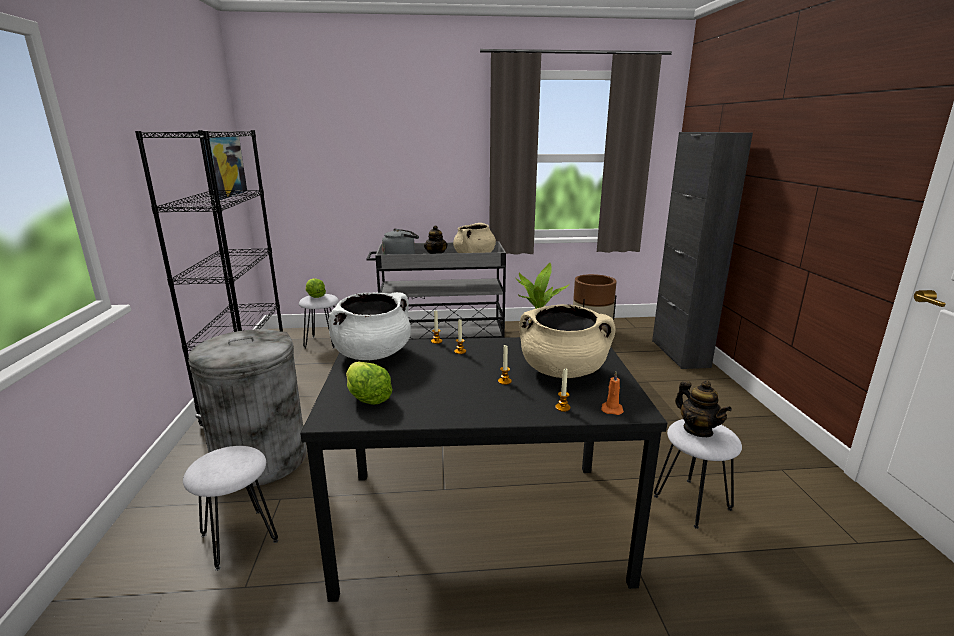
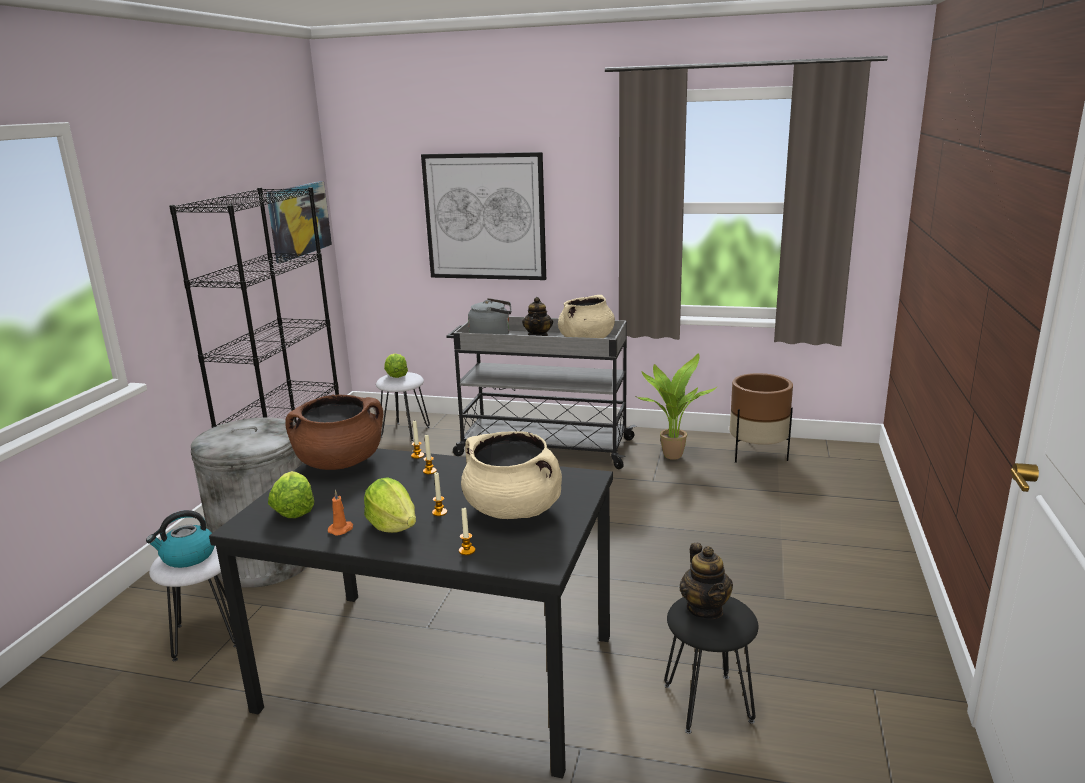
camera: 20 degrees right, 0 degrees up
(223, 464) = (187, 557): none -> kettle
(372, 354) = (340, 463): white cooking pot -> brown cooking pot
(381, 166) = (485, 217): none -> picture
(476, 397) = (393, 526): none -> lettuce
(611, 409) = (516, 561): orange candle -> orange candle (341, 529)
(680, 353) = (865, 505): black cabinet -> none
(693, 503) = (708, 703): white stool -> black stool

